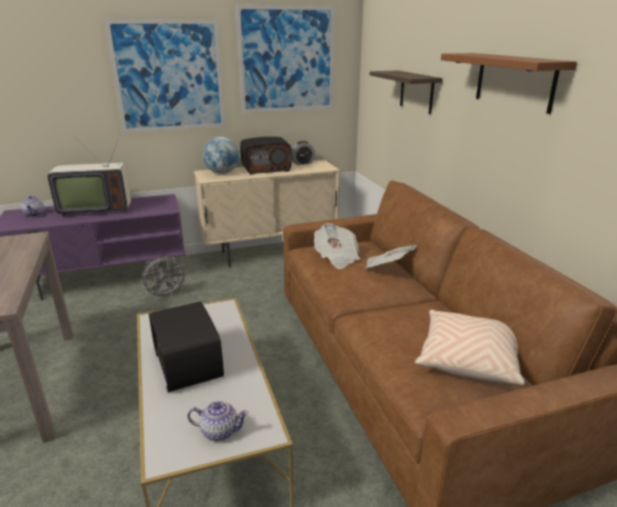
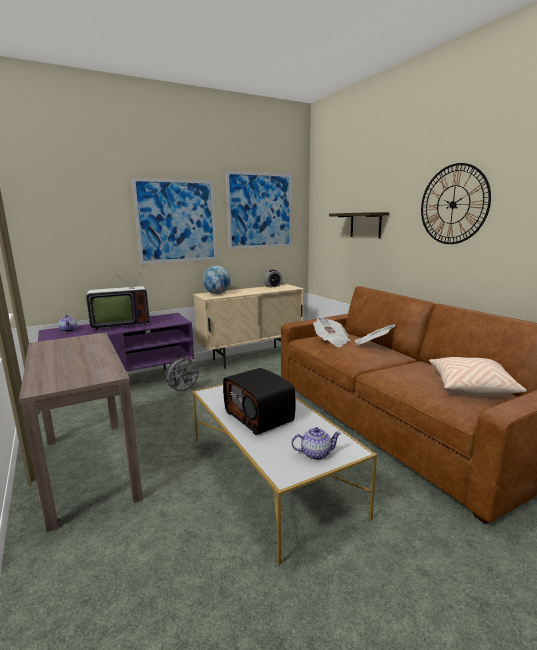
camera: 10 degrees left, 10 degrees down
(266, 168) = (248, 290): radio -> none
(514, 81) = (453, 204): brown shelf -> wall clock

